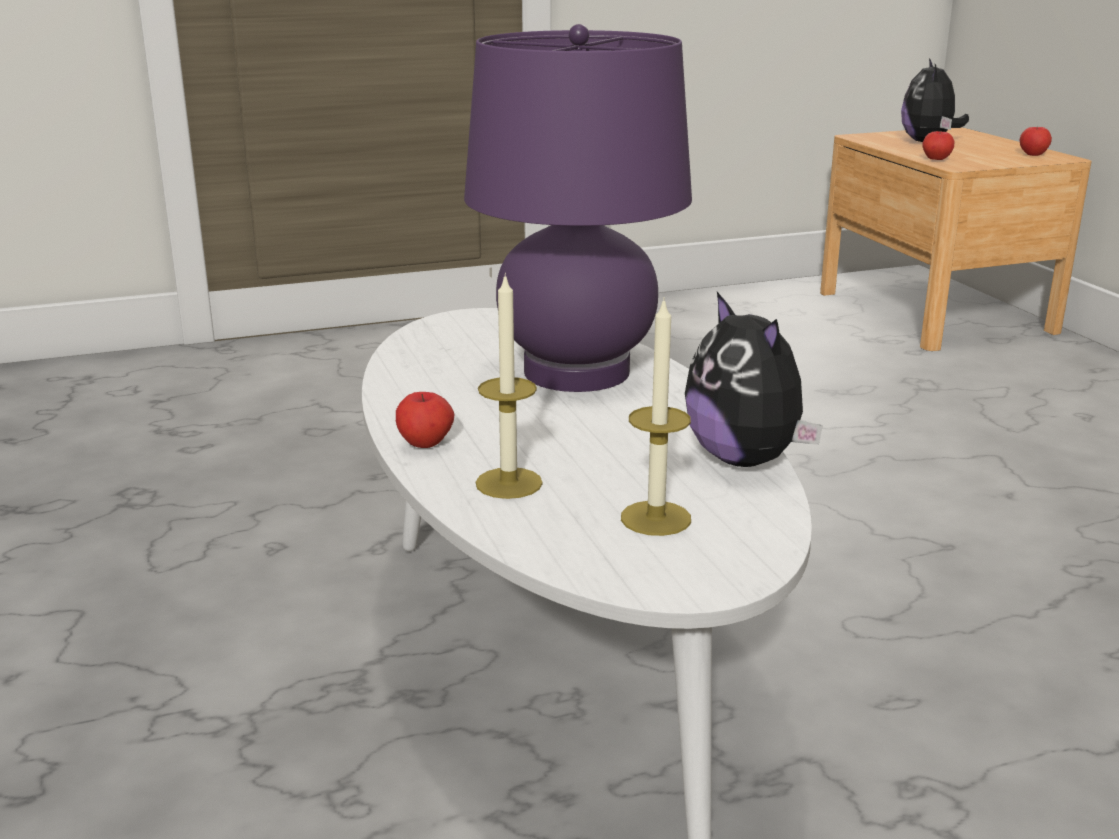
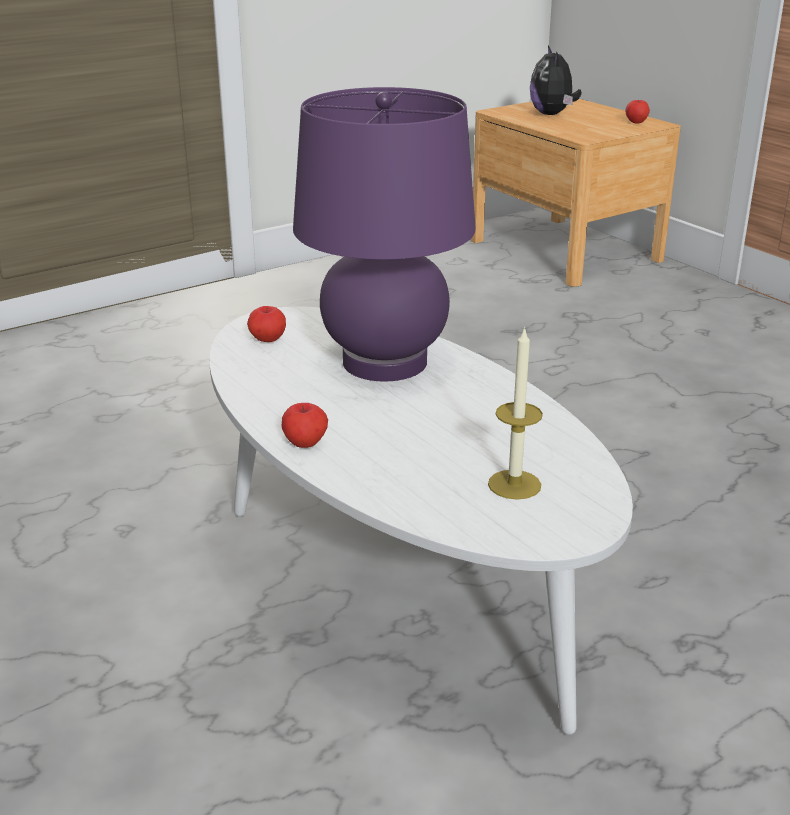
camera: 15 degrees left, 5 degrees up
(509, 483) = (391, 470): candle -> none
(746, 459) = (552, 425): plush toy -> none
(936, 159) = (567, 132): apple -> apple (267, 340)

